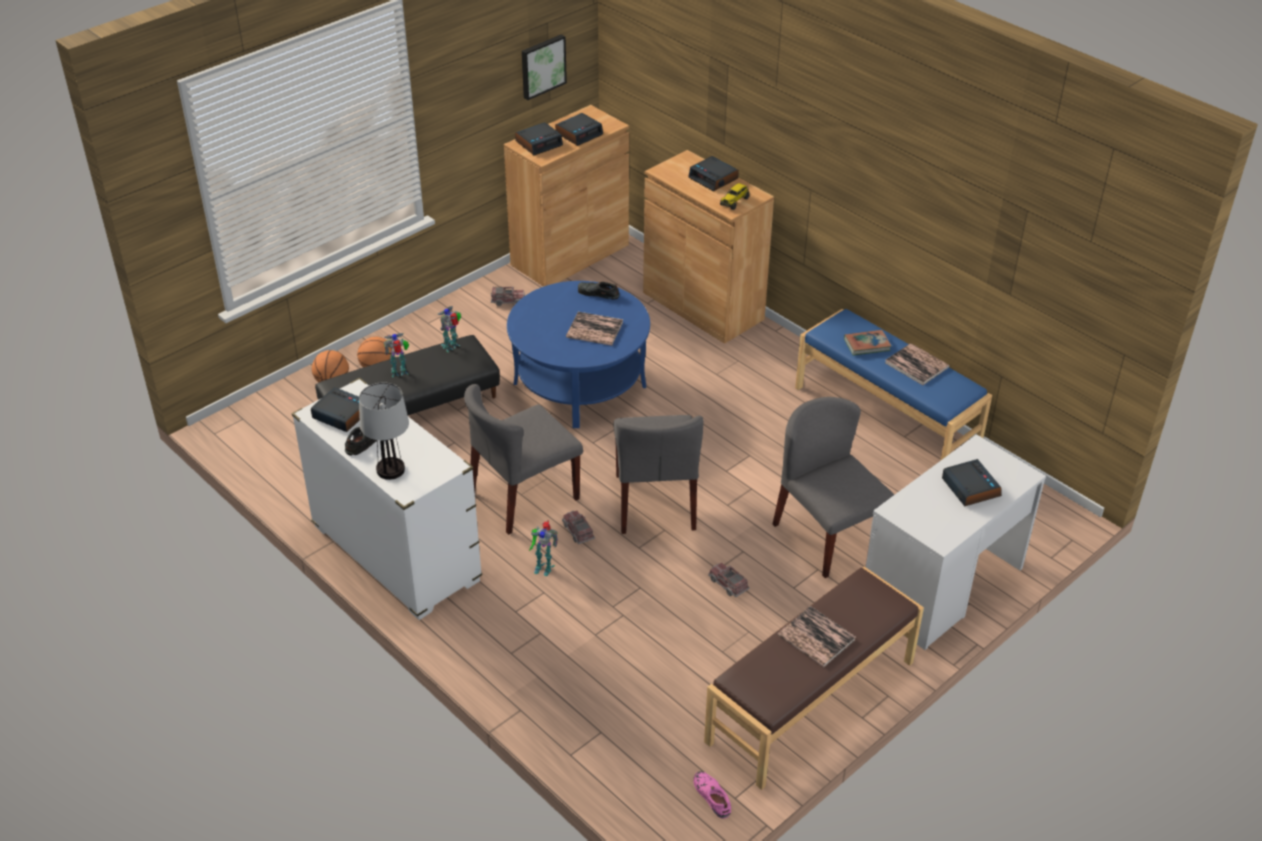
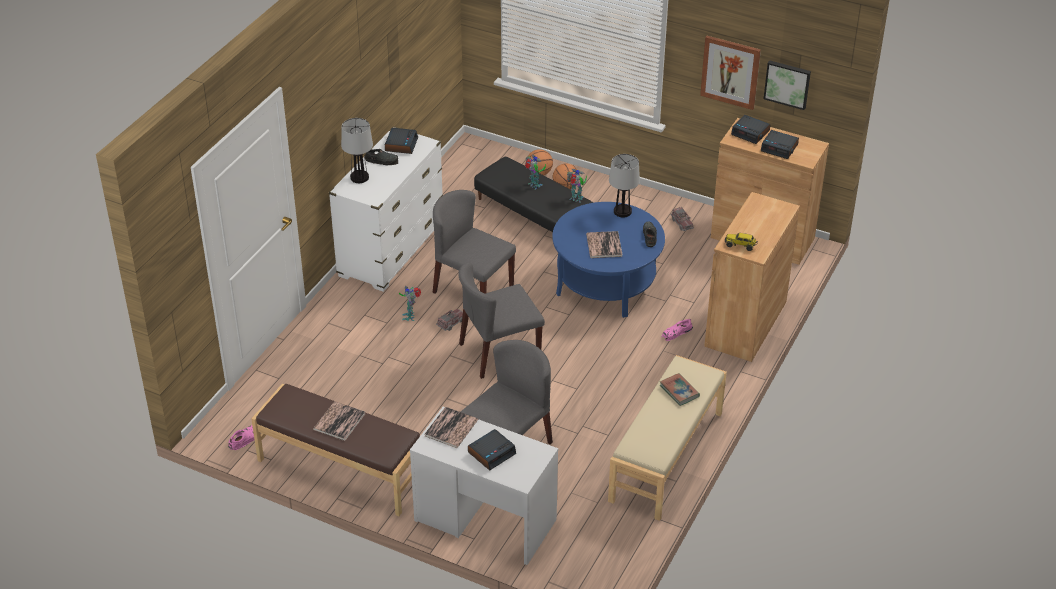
camera: 70 degrees right, 0 degrees up
(486, 94) = (730, 72): none -> picture
(540, 300) = (622, 211): none -> table lamp
(693, 356) = (676, 333): none -> pink shoe
(714, 178) = (766, 228): alarm clock -> none
(728, 584) = (434, 406): toy truck -> none
(886, 417) = (667, 457): blue bench -> beige bench
(916, 365) = (670, 424): book -> book (451, 428)

